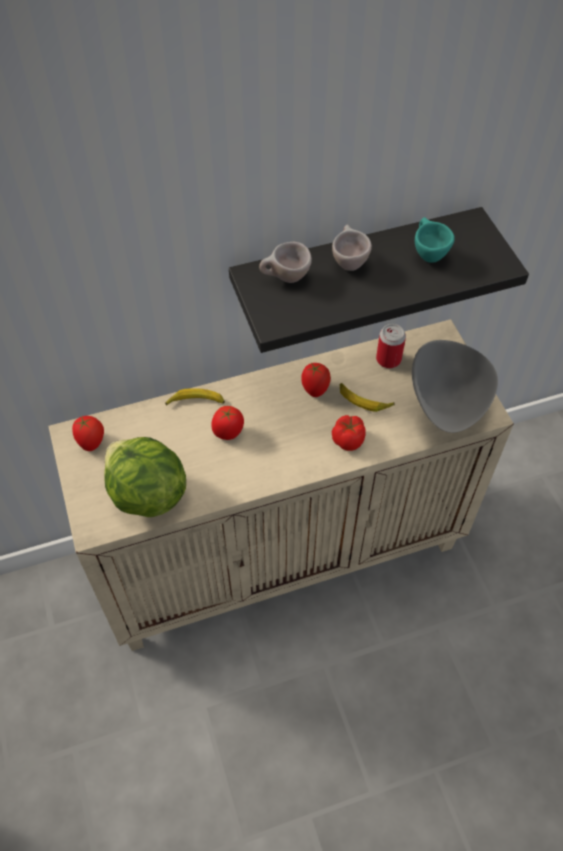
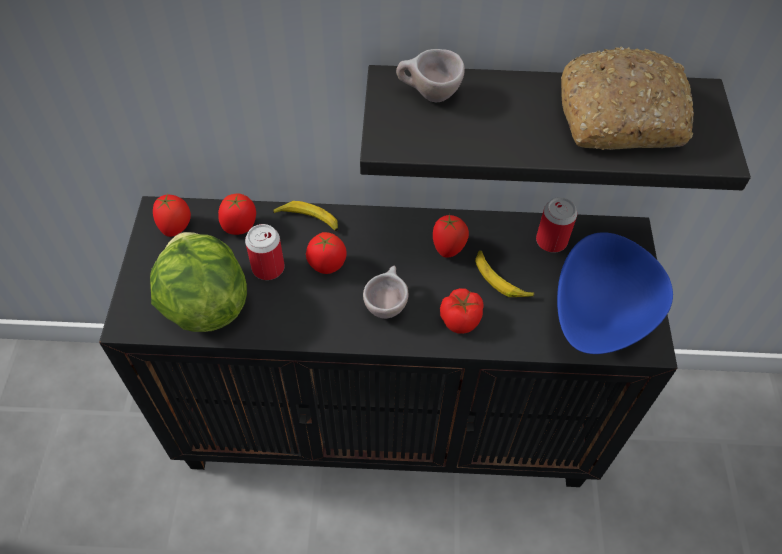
camera: 20 degrees right, 0 degrees up
(144, 425) = (240, 227): none -> tomato
(183, 449) = (268, 268): none -> can
(282, 551) = (390, 421): beige cabinet -> black cabinet
(348, 262) = (515, 97): beige cup -> beige cup (386, 304)
(427, 254) = (622, 115): turquoise cup -> bread
(445, 409) = (596, 321): grey bowl -> blue bowl

